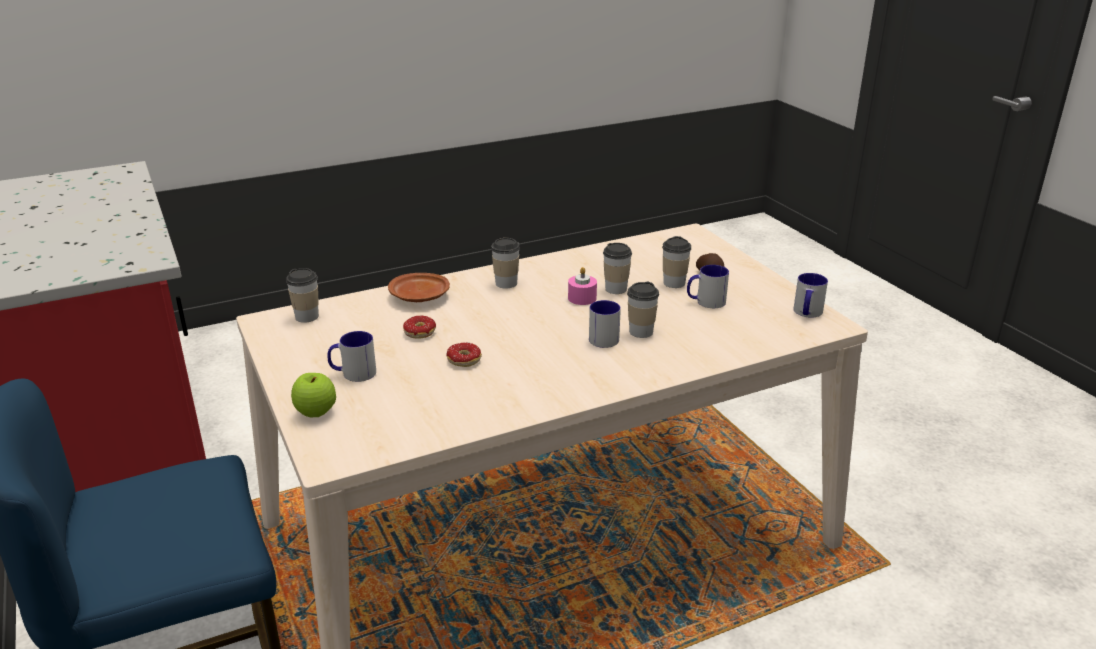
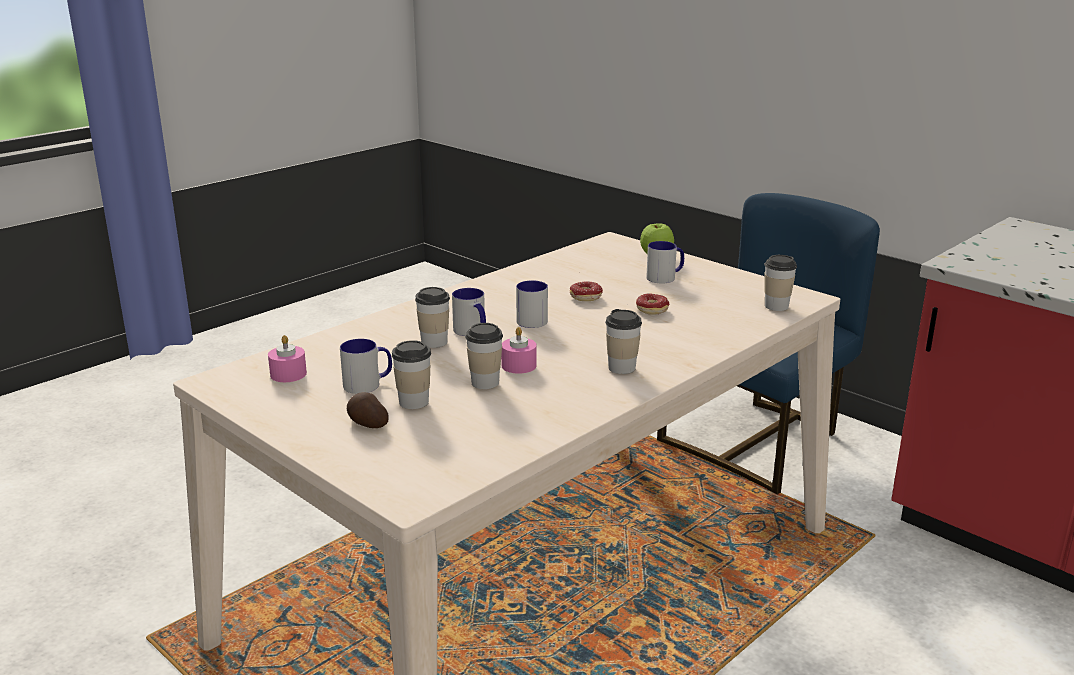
camera: 160 degrees right, 5 degrees down
(420, 297) = (697, 339): brown plate -> none
(771, 321) = (288, 374): none -> pink candle
(807, 313) = (241, 390): mug -> mug (532, 319)

